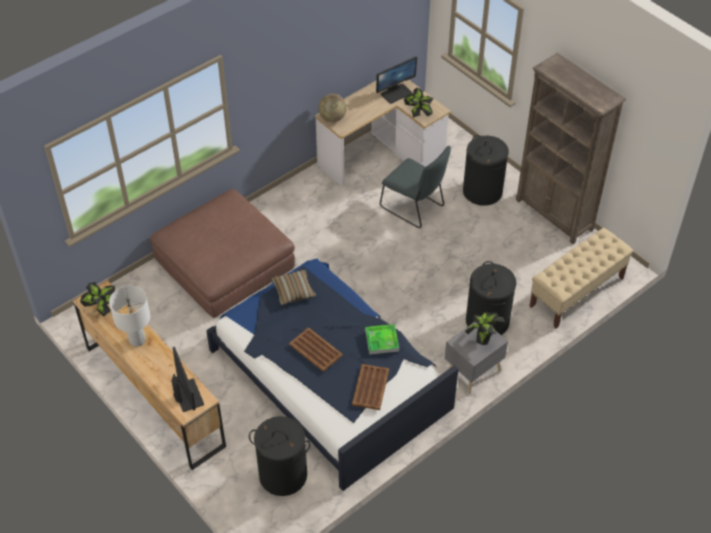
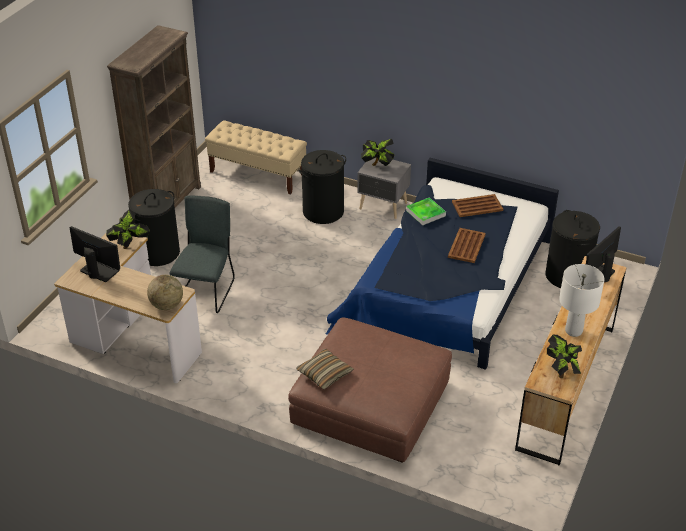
camera: 115 degrees left, 10 degrees down
(293, 291) = (410, 283): pillow -> pillow (324, 374)

